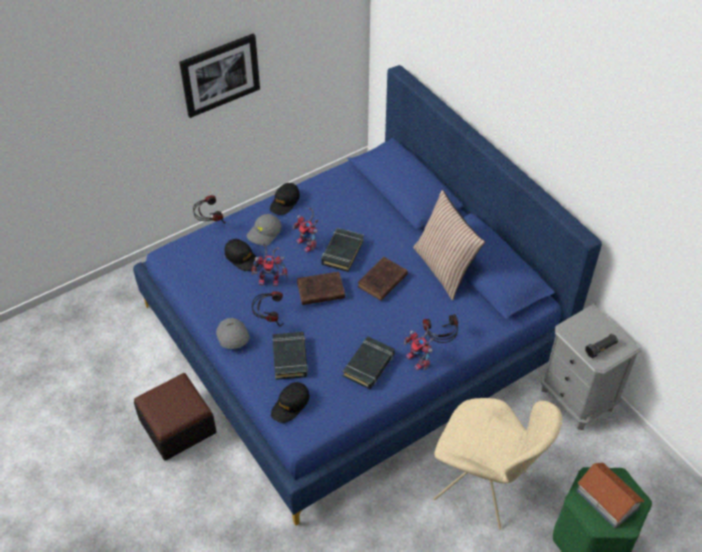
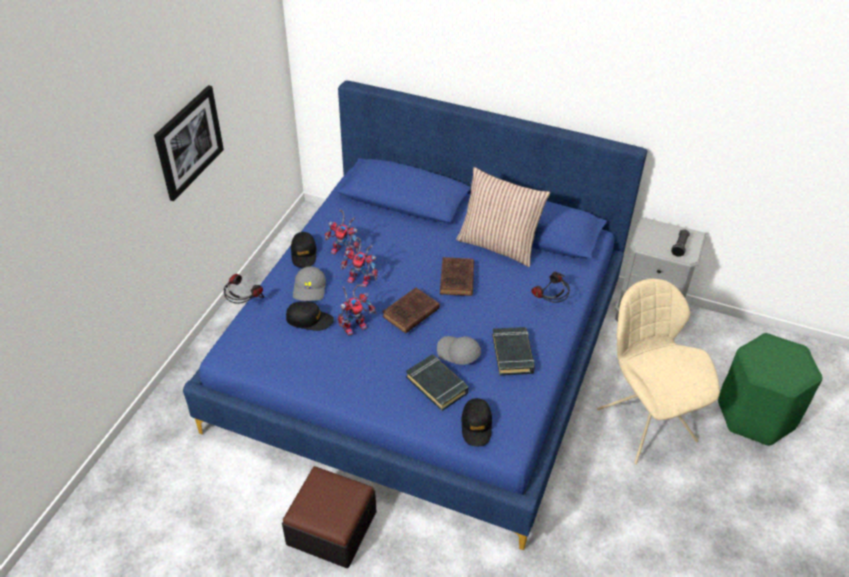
camera: 35 degrees left, 5 degrees down
(232, 337) = (364, 395): grey cap -> grey cap (458, 353)
(269, 317) = (383, 360): headphones -> none
(342, 252) = (399, 272): black book -> none
(419, 361) = (550, 329): toy robot -> toy robot (344, 251)
(483, 487) = (644, 422): beige chair -> beige chair turned 105 degrees counterclockwise
(606, 499) = (778, 362): toy house -> none

